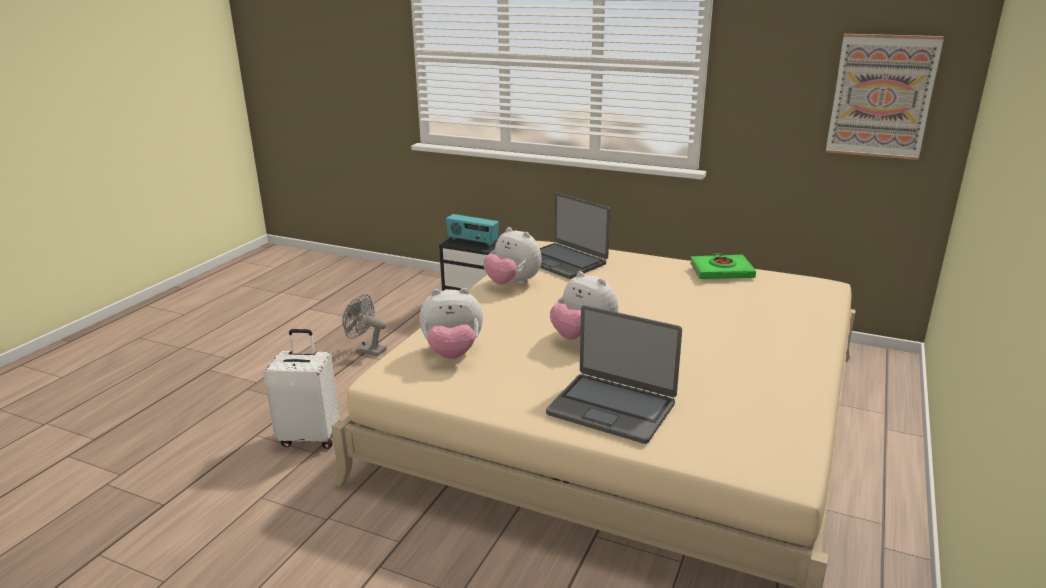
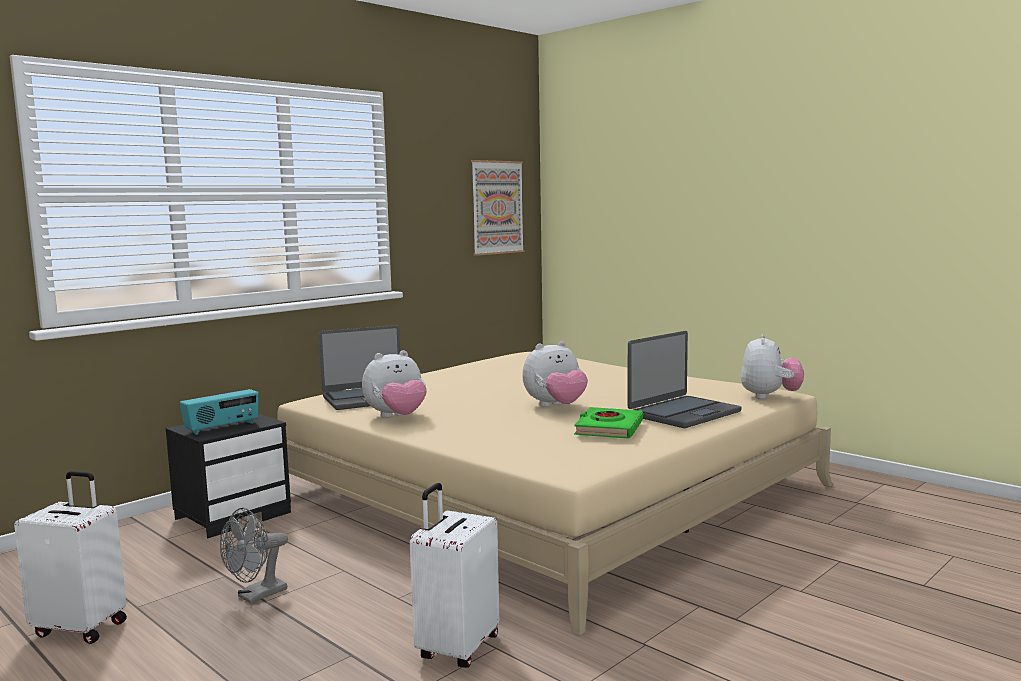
camera: 70 degrees left, 15 degrees down
(319, 318) = (82, 627): none -> white suitcase
(452, 353) = (540, 446): plush toy -> plush toy (770, 396)
(721, 271) = (476, 364): green book -> green book (608, 429)

